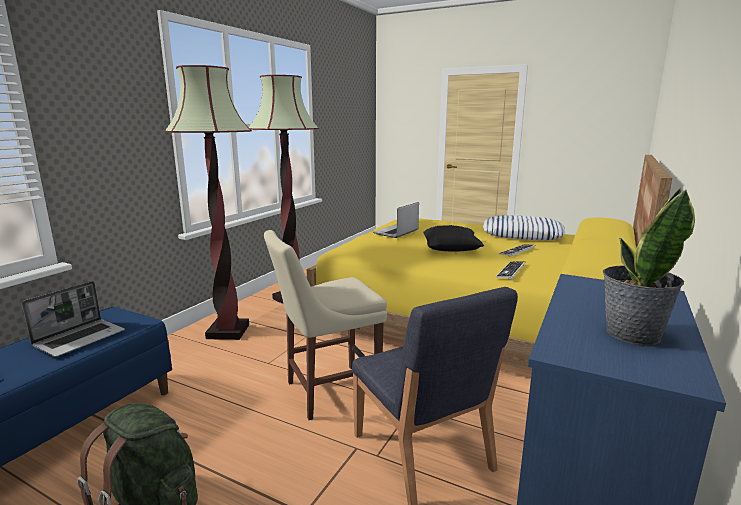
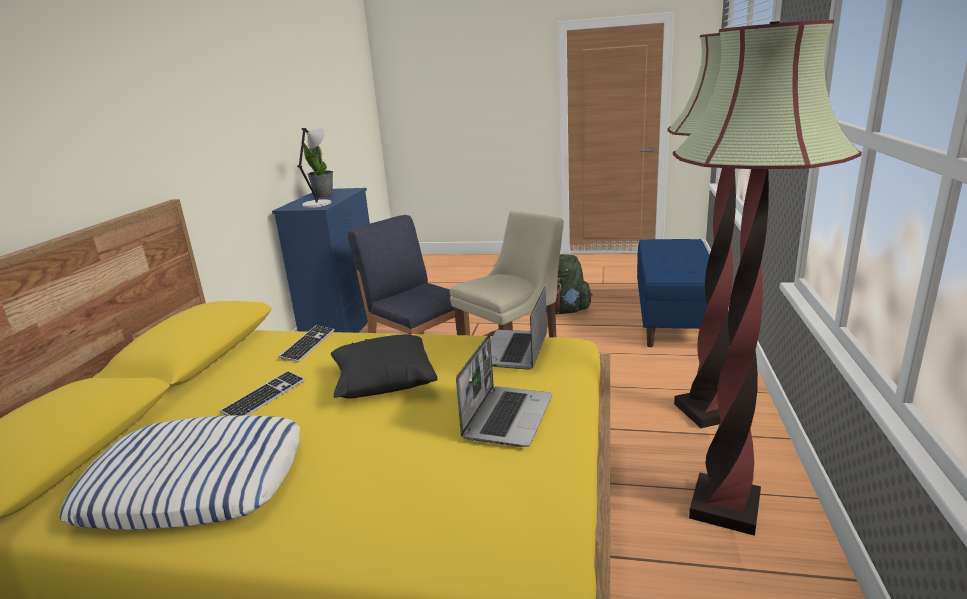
camera: 165 degrees right, 5 degrees up
(80, 338) = (673, 264): laptop -> laptop (515, 351)
(597, 293) = (318, 204): none -> grey table lamp

